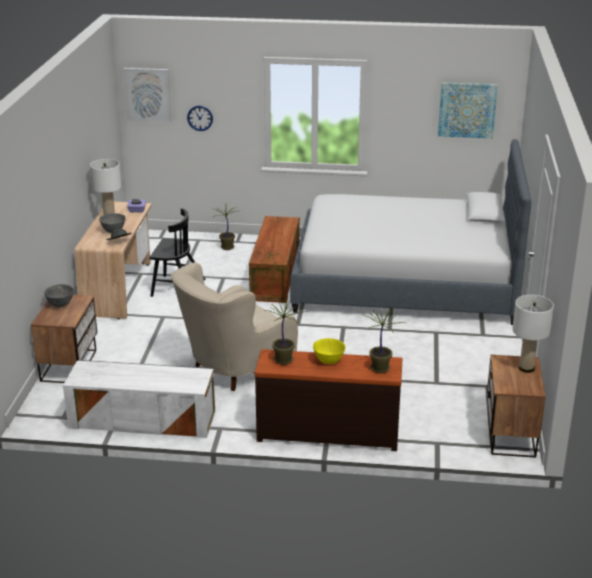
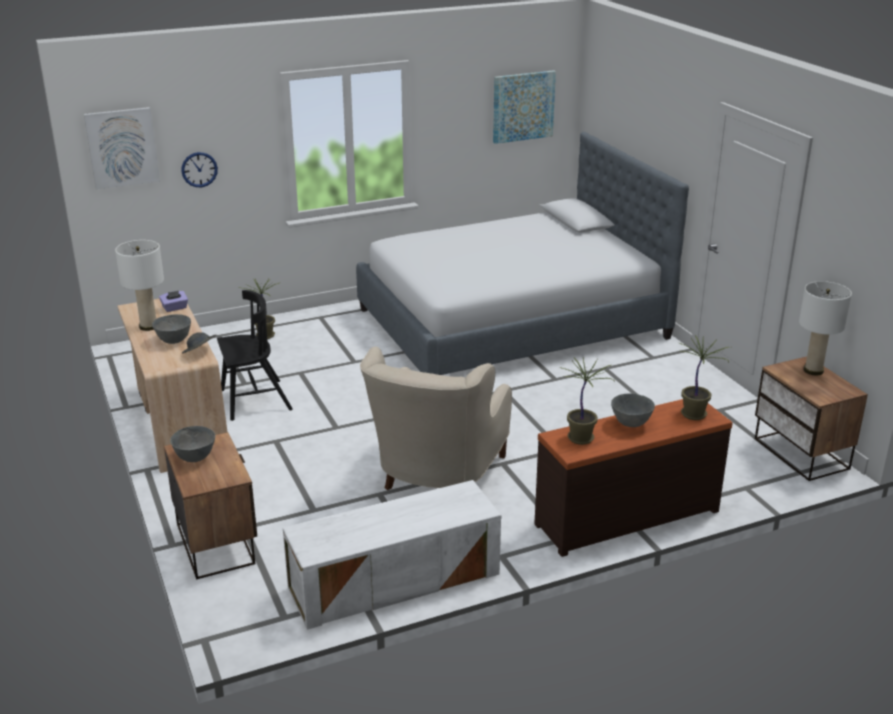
camera: 30 degrees left, 0 degrees up
(276, 276) = (362, 353): brown bench -> none
(329, 361) = (631, 423): yellow bowl -> grey bowl

